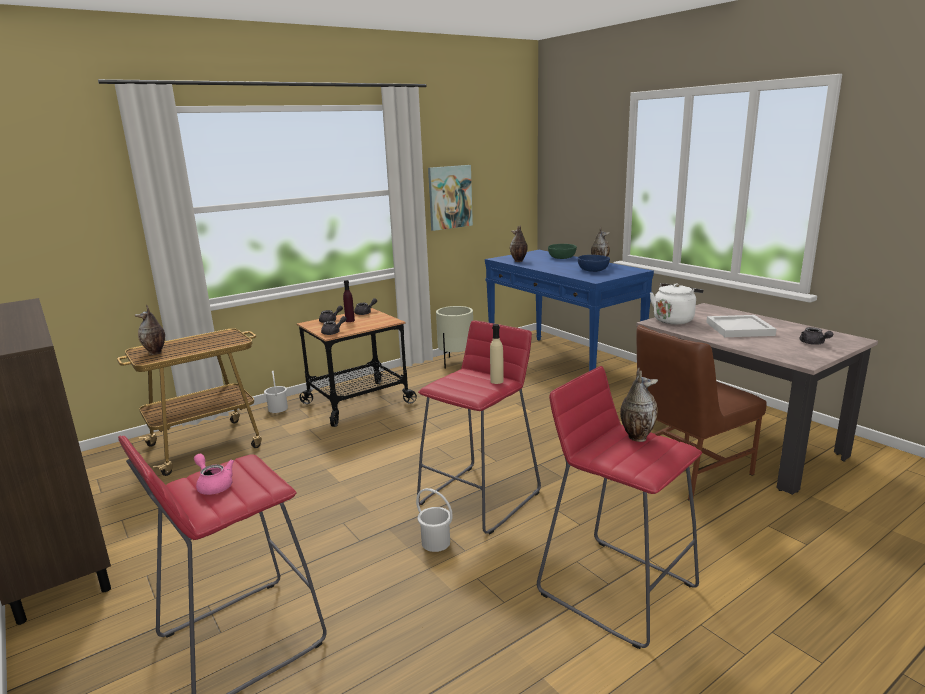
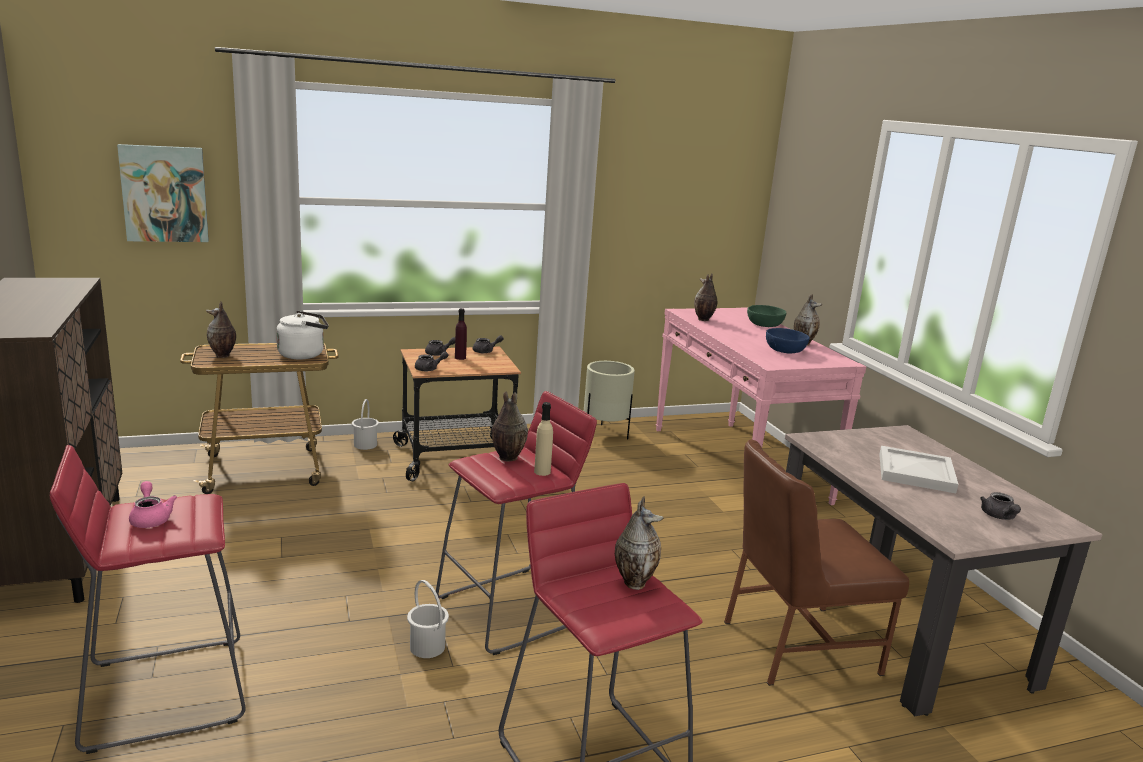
camera: 15 degrees right, 0 degrees up
(449, 197) = (633, 223): picture -> picture (165, 194)
(461, 377) = (507, 458): none -> vase
(562, 363) = (738, 464): blue console table -> pink console table
(674, 320) = (839, 441): white kettle -> white kettle (304, 354)

